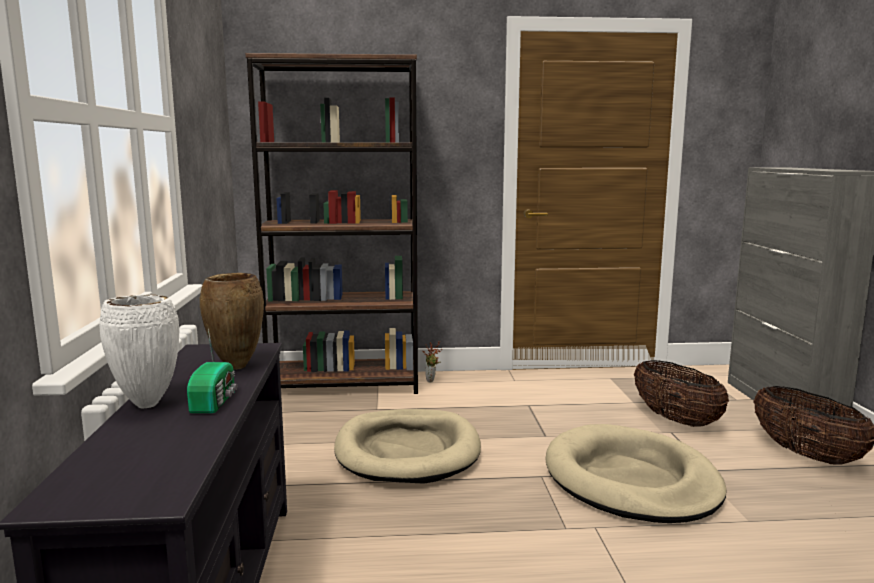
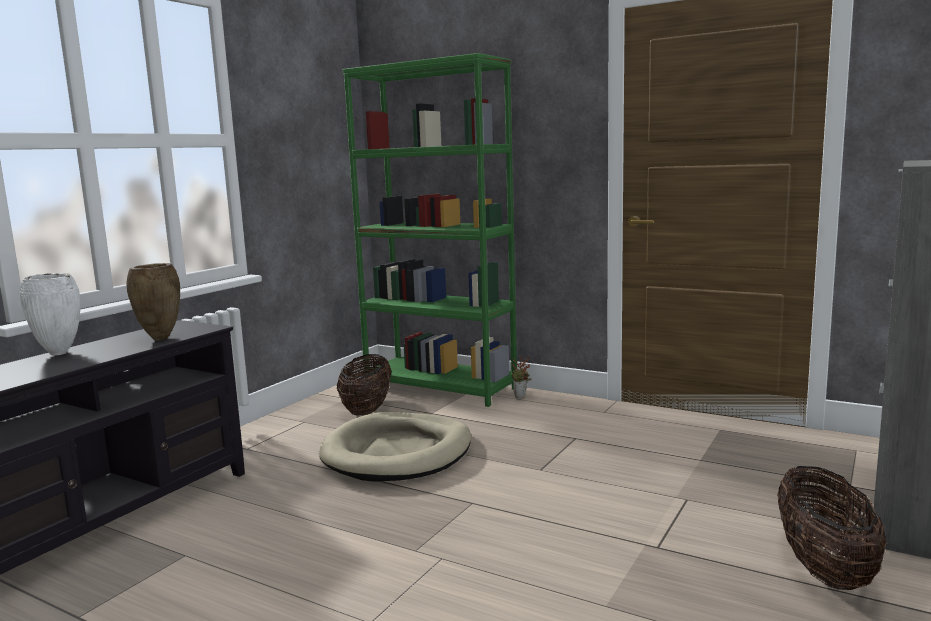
camera: 35 degrees right, 0 degrees up
(215, 401) = (92, 358): radio -> none
(345, 385) = (440, 387): brown bookcase -> green bookcase
(631, 480) = (551, 531): beige dog bed -> none
(676, 420) = (717, 489): basket -> basket (367, 410)

